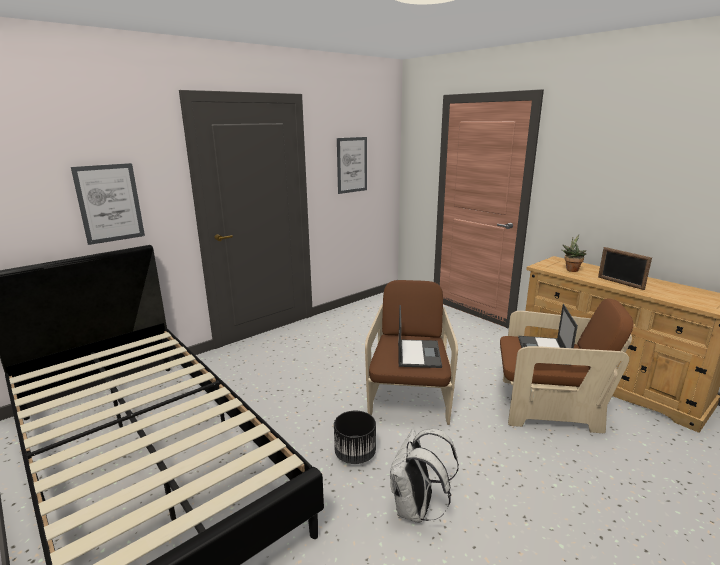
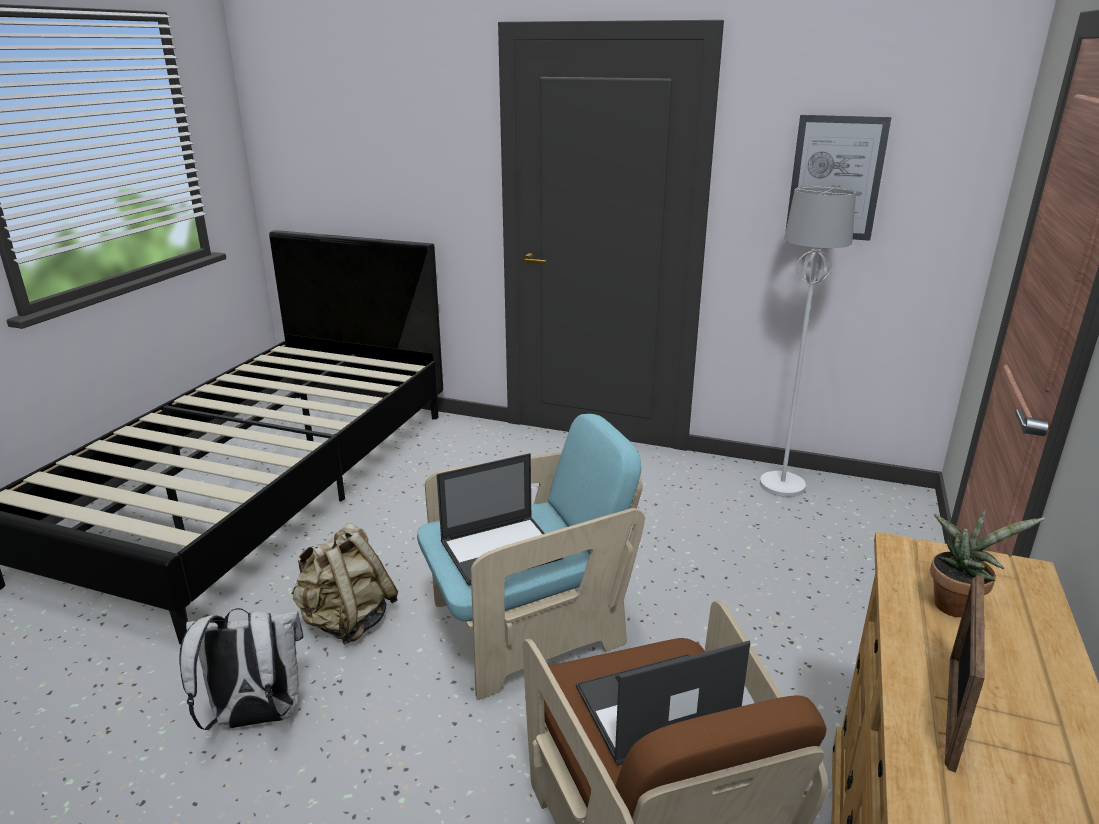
camera: 60 degrees right, 5 degrees up
(109, 203) = (399, 178): picture -> none
(355, 454) = (347, 621): black planter -> beige backpack
(364, 308) = (782, 485): none -> white floor lamp
(409, 397) = (527, 629): brown armchair -> turquoise armchair

